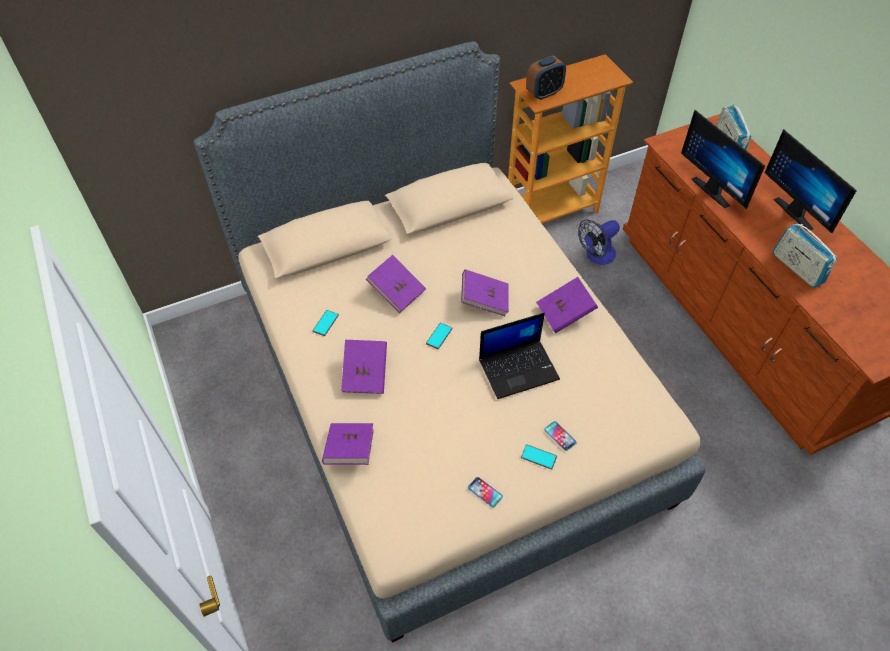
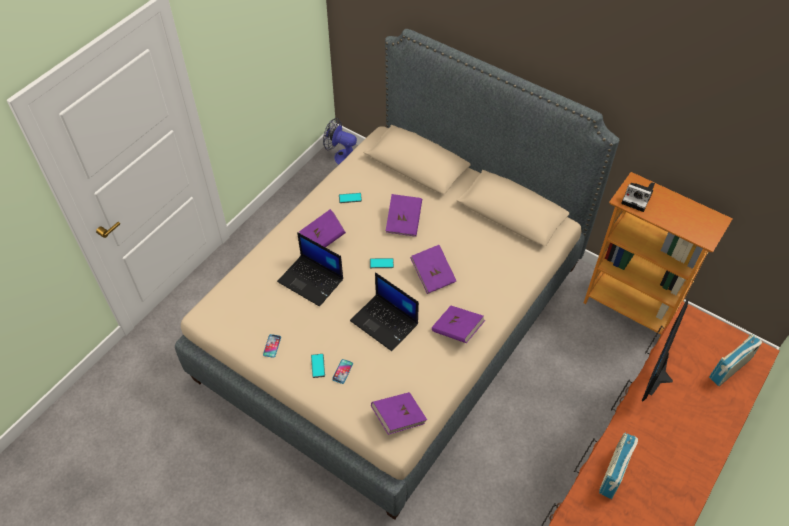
camera: 60 degrees right, 0 degrees up
(350, 450) = (261, 260): purple book -> purple book (398, 418)
(419, 410) = (311, 280): none -> laptop
(544, 93) = (638, 198): alarm clock -> camera
(596, 256) = (607, 363): fan -> fan (342, 156)
(797, 212) = (690, 453): monitor -> none

